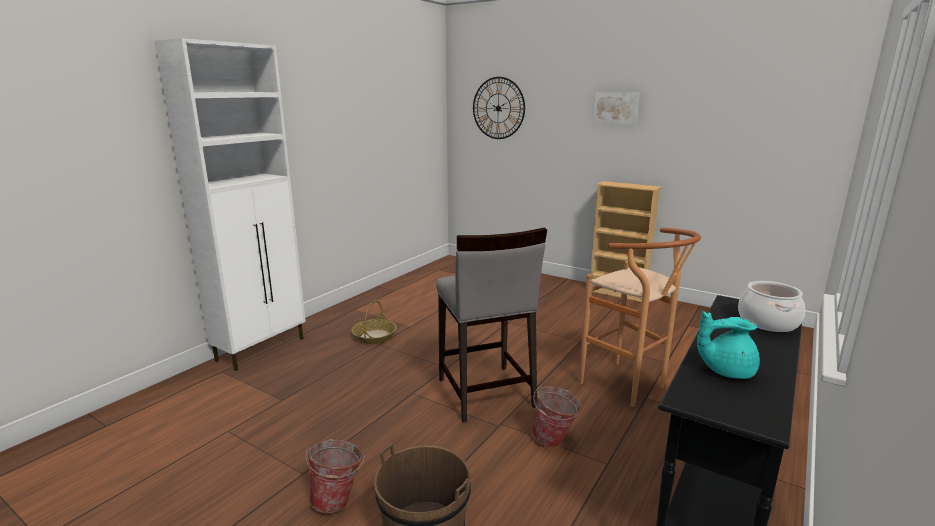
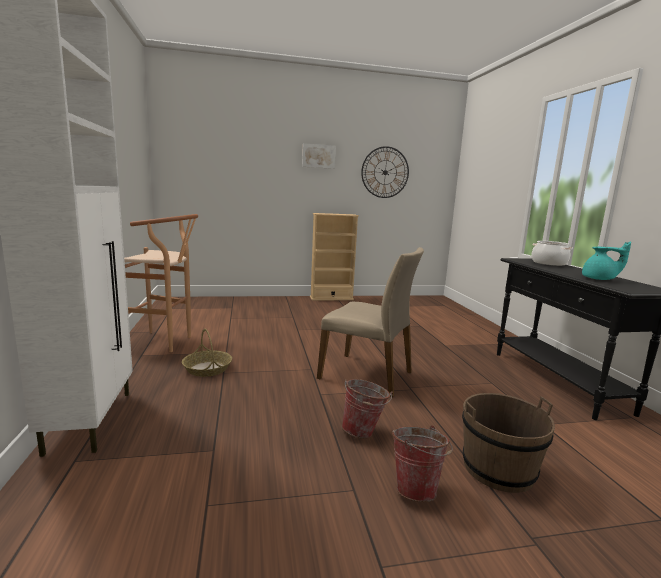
camera: 45 degrees left, 5 degrees down
(485, 393) = (367, 375): grey stool -> beige chair
(498, 108) = (211, 152): wall clock -> wall clock (385, 172)
(554, 441) = (451, 383): bucket -> bucket (364, 432)
(629, 387) = (429, 343): brown stool -> brown stool (165, 343)
(725, 370) = (600, 279): turquoise teapot -> turquoise teapot turned 120 degrees counterclockwise

